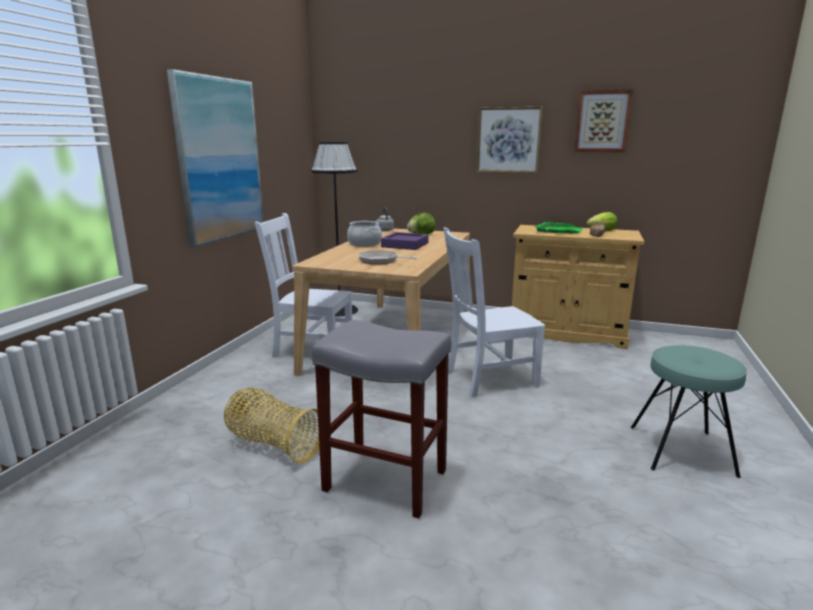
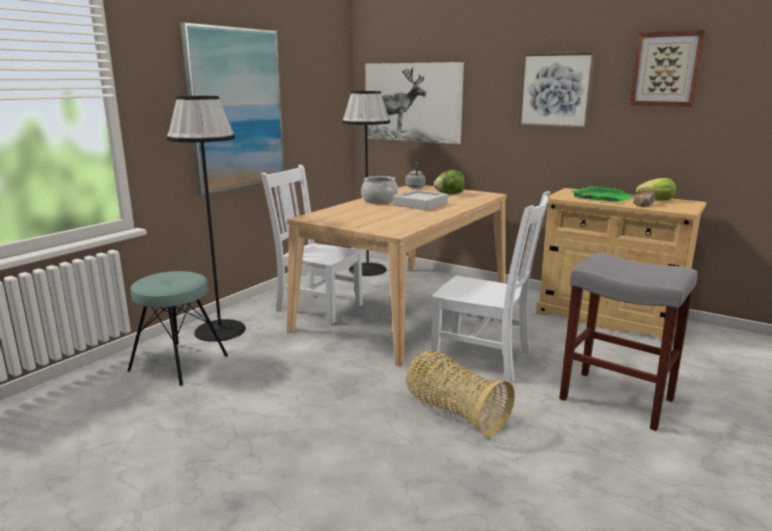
camera: 15 degrees right, 0 degrees up
(225, 382) = (220, 330): none -> black floor lamp
(274, 444) = (232, 396): basket -> basket (455, 412)
(374, 152) = (412, 102): none -> picture
(381, 261) = (378, 220): frying pan -> none
(383, 480) = (316, 447): grey stool -> grey stool (614, 399)
(405, 245) = (420, 204): purple tray -> grey tray
(488, 378) = (484, 358): white chair -> white chair turned 150 degrees counterclockwise
(681, 450) = (670, 469): turquoise stool -> turquoise stool (179, 363)

